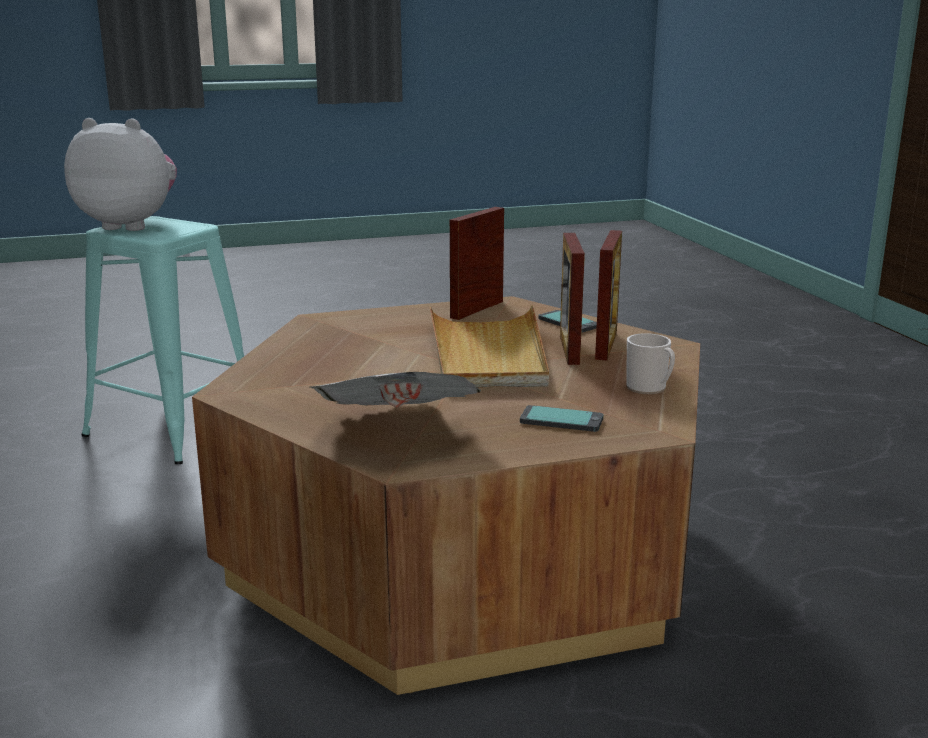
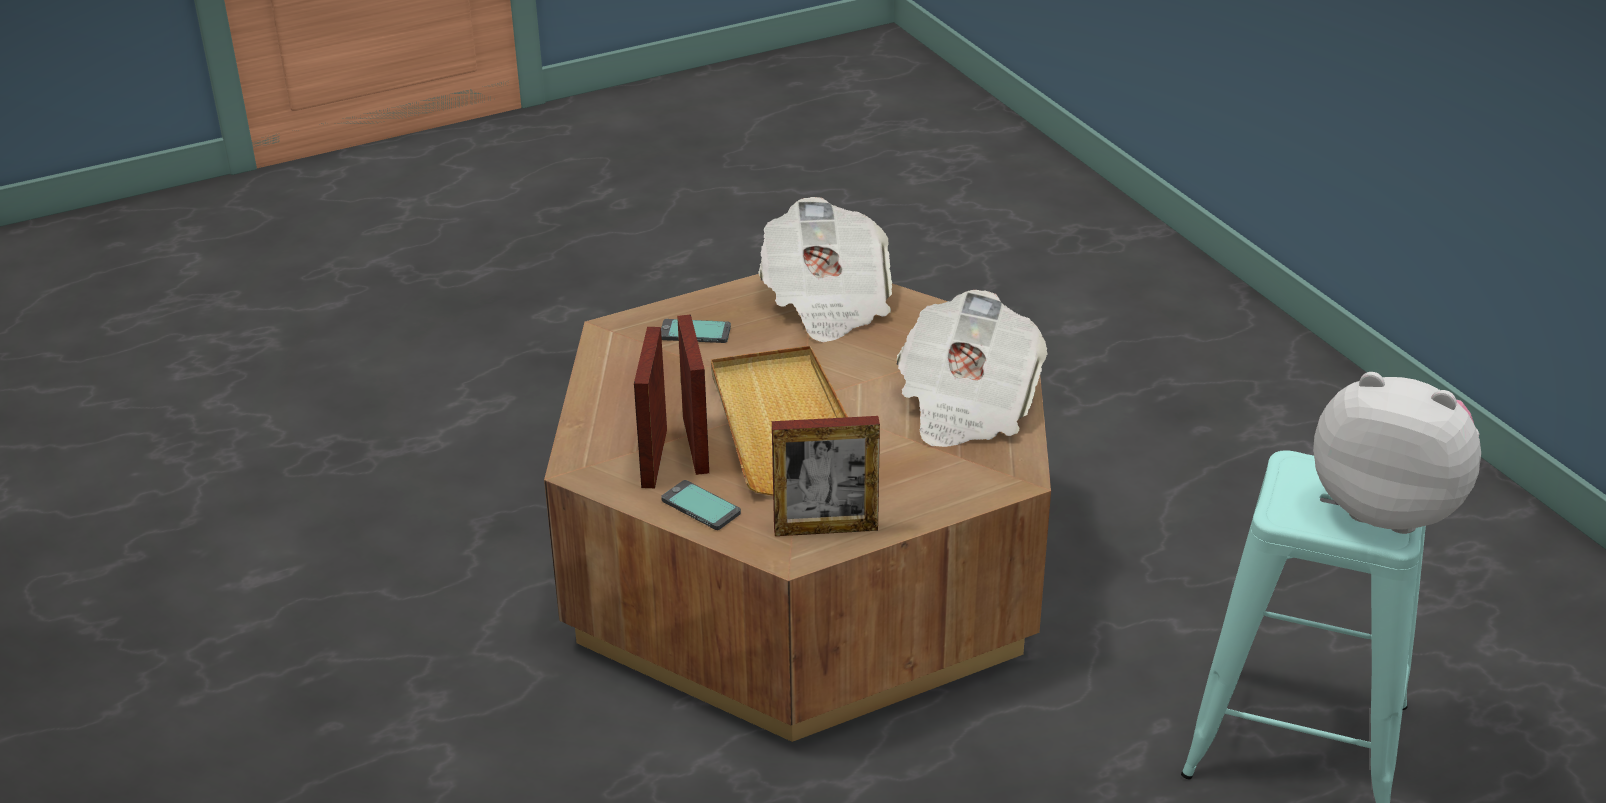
camera: 170 degrees right, 15 degrees up
(130, 225) = (1387, 507): plush toy -> plush toy turned 150 degrees counterclockwise
(318, 354) = (966, 405): none -> newspaper
(477, 309) = (825, 529): picture frame -> picture frame turned 60 degrees clockwise
(649, 388) = (613, 385): mug -> none

